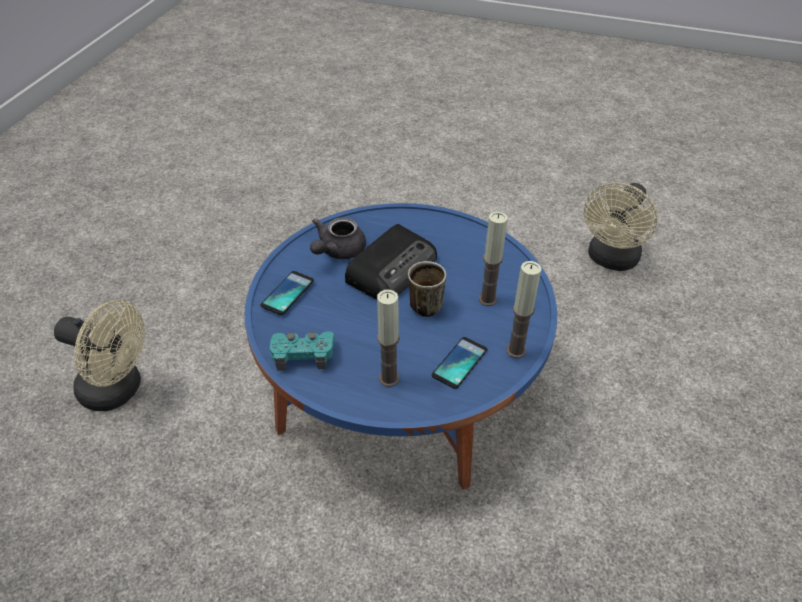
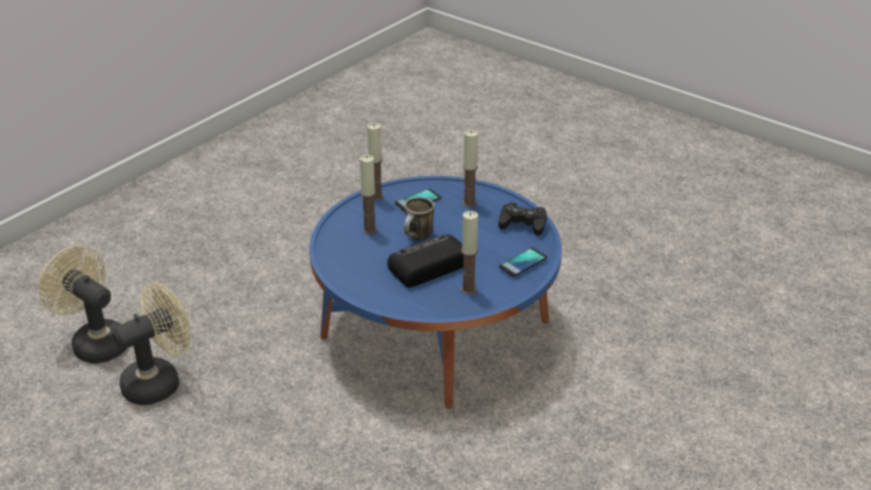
camera: 160 degrees left, 10 degrees down
(119, 390) = (682, 382): beige fan -> beige fan (95, 342)
(303, 354) = (523, 224): turquoise game controller -> black game controller
(338, 251) = (468, 289): grey teapot -> candle

